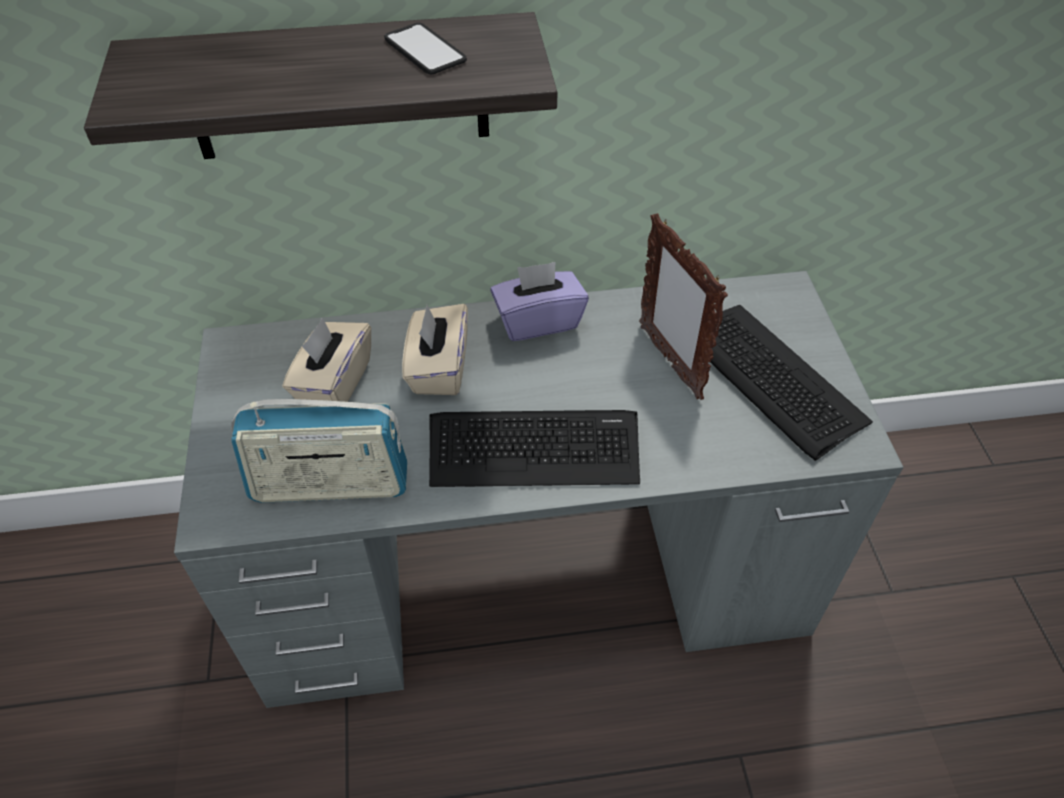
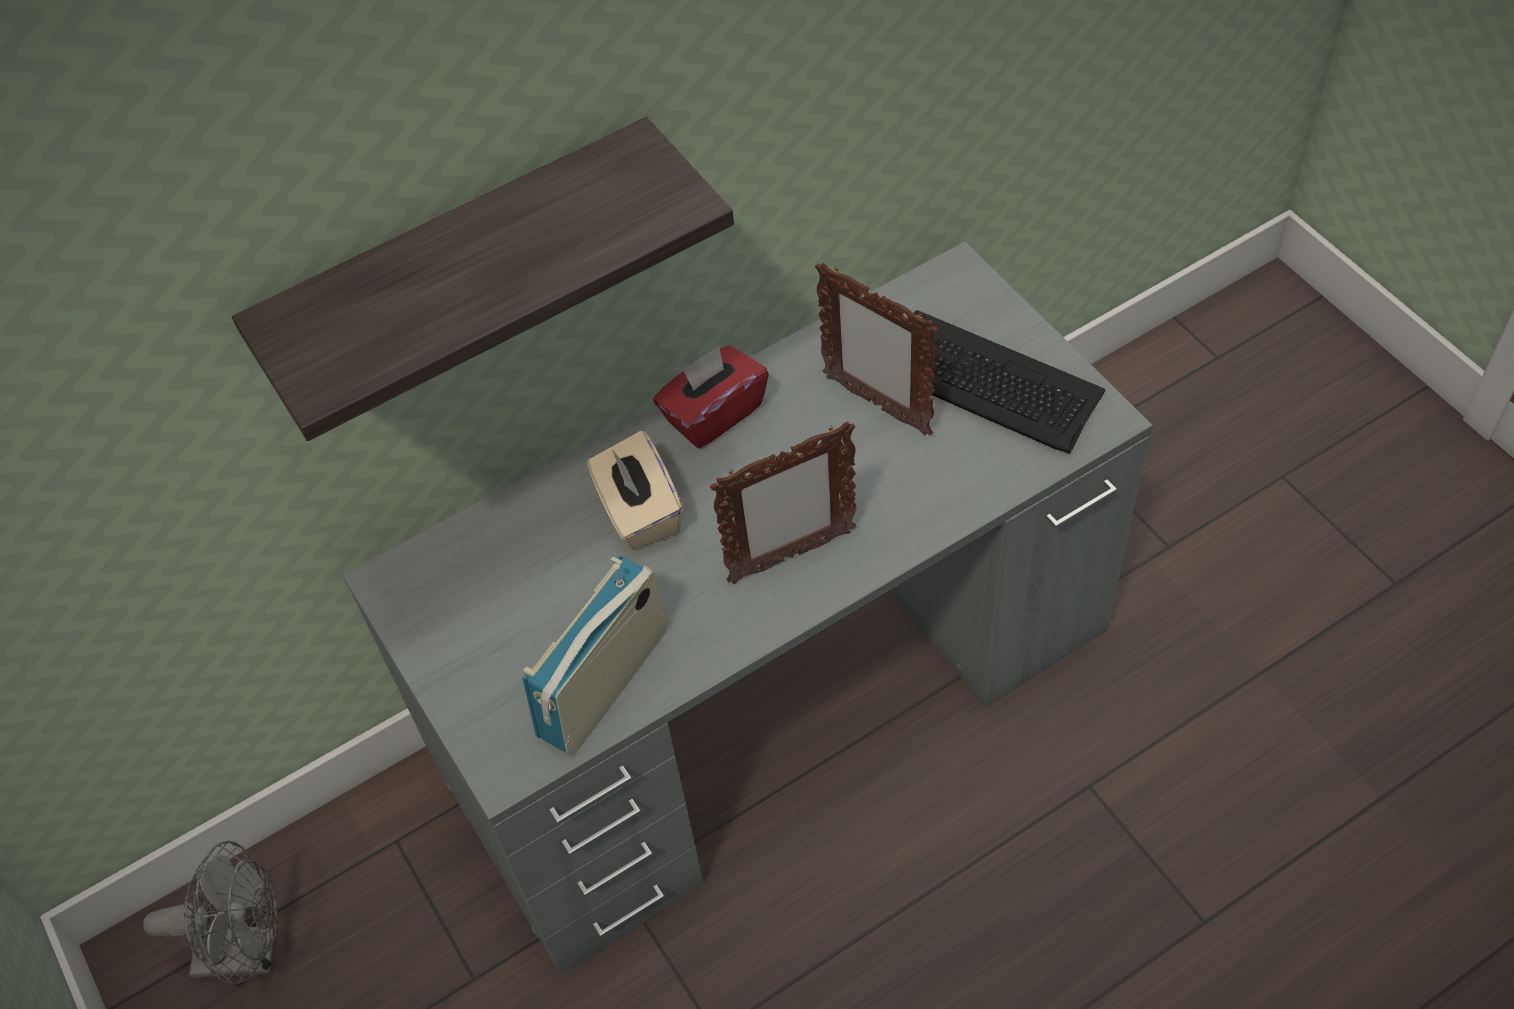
camera: 20 degrees left, 5 degrees up
(82, 588) = (249, 952): none -> grey fan
(330, 485) = (605, 683): radio -> radio turned 150 degrees clockwise
(333, 383) = (535, 575): beige tissue box -> none
(425, 50) = (572, 207): phone -> none
(534, 449) = (790, 556): keyboard -> picture frame
(538, 321) = (713, 414): purple tissue box -> red tissue box

